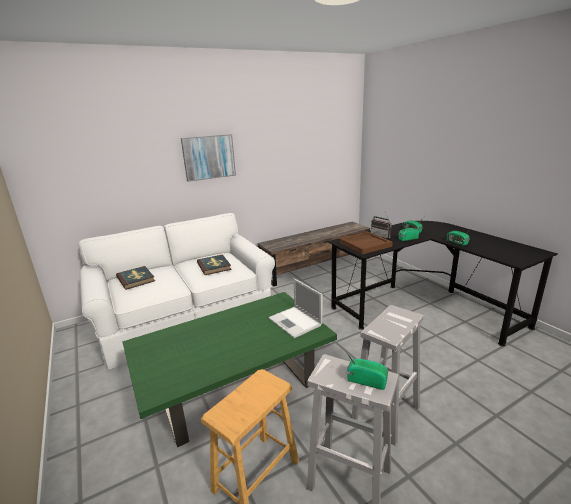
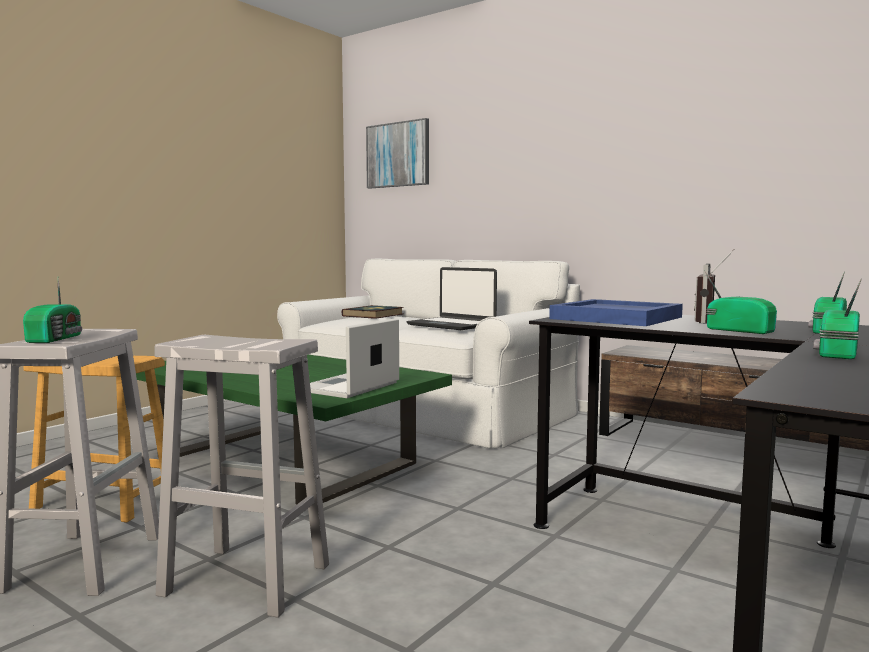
camera: 65 degrees right, 15 degrees down
(209, 157) = (559, 160): picture -> picture (398, 155)
(214, 266) = (452, 325): book -> laptop
(365, 244) = (617, 318): brown tray -> blue tray

